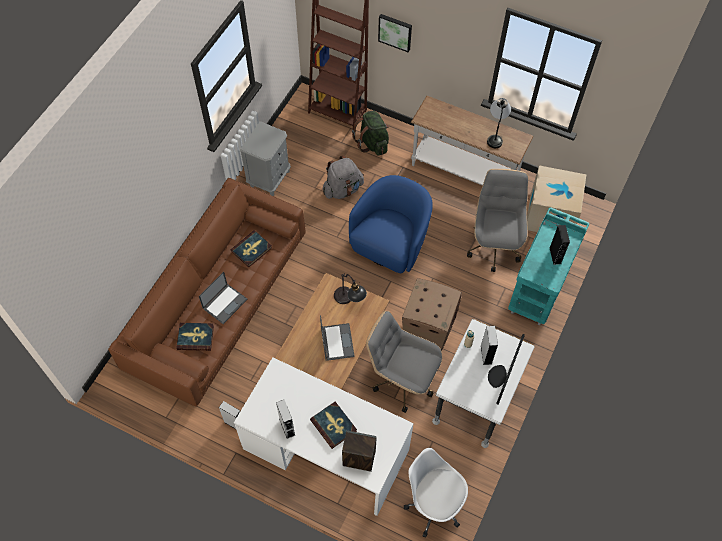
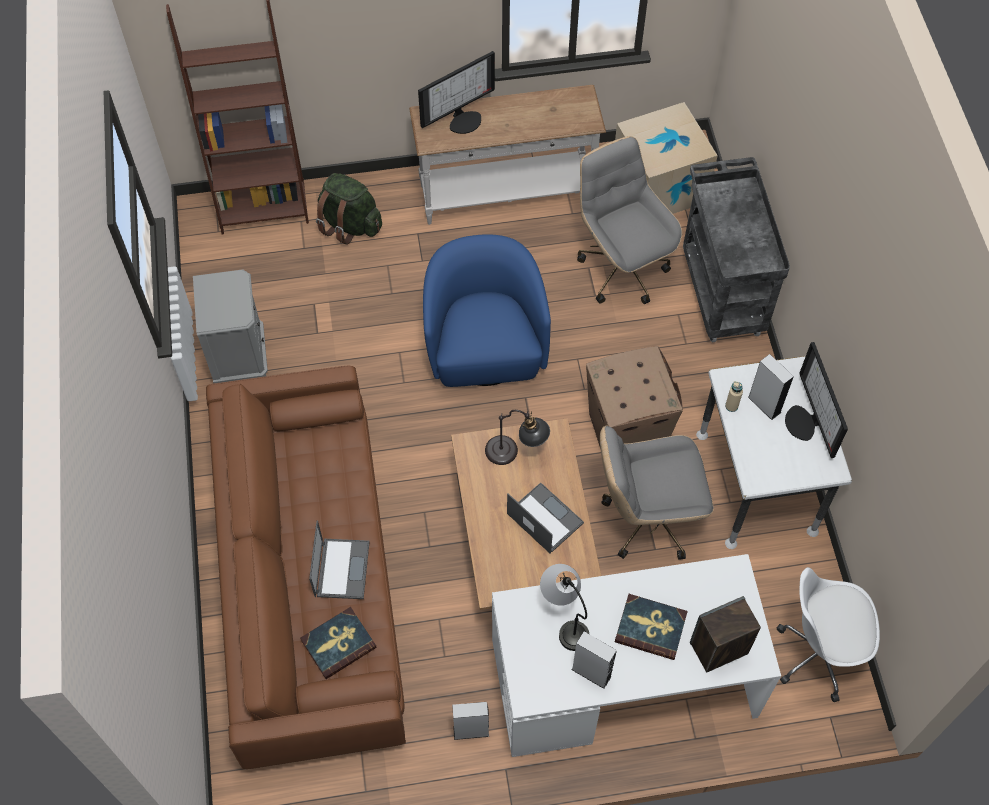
camera: 35 degrees left, 0 degrees up
(251, 249) = (317, 469): book -> none
(343, 189) = (359, 312): grey backpack -> none
(395, 32) = (325, 33): picture -> none
(448, 117) = (464, 120): none -> monitor
(496, 134) = (544, 108): table lamp -> table lamp (565, 618)
(538, 289) = (720, 291): turquoise cart -> black cart
(555, 255) = (743, 225): black speaker -> none

